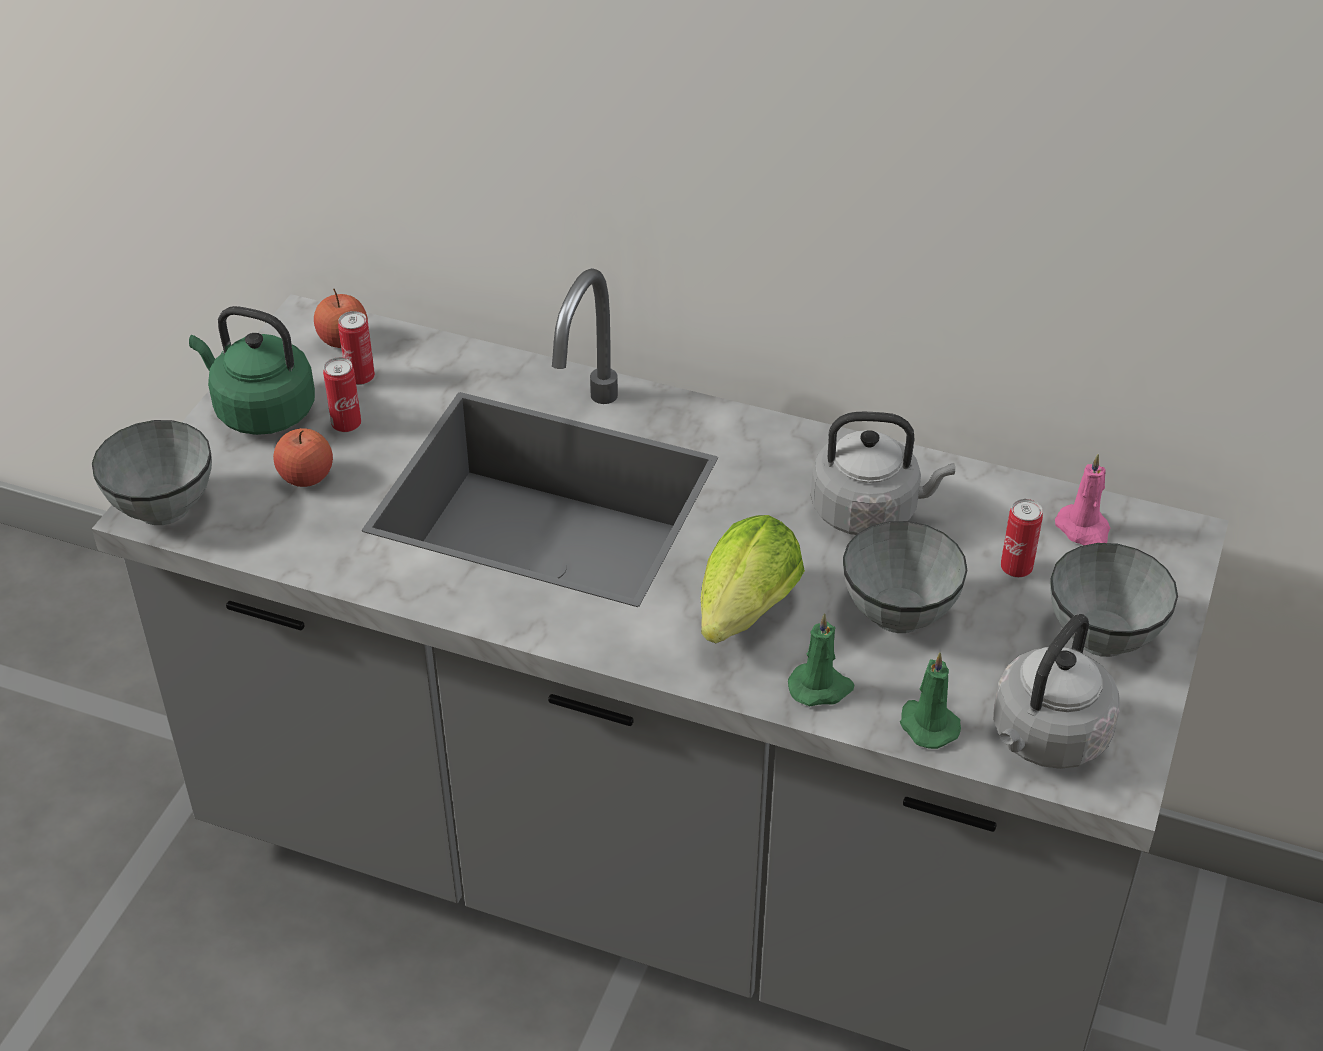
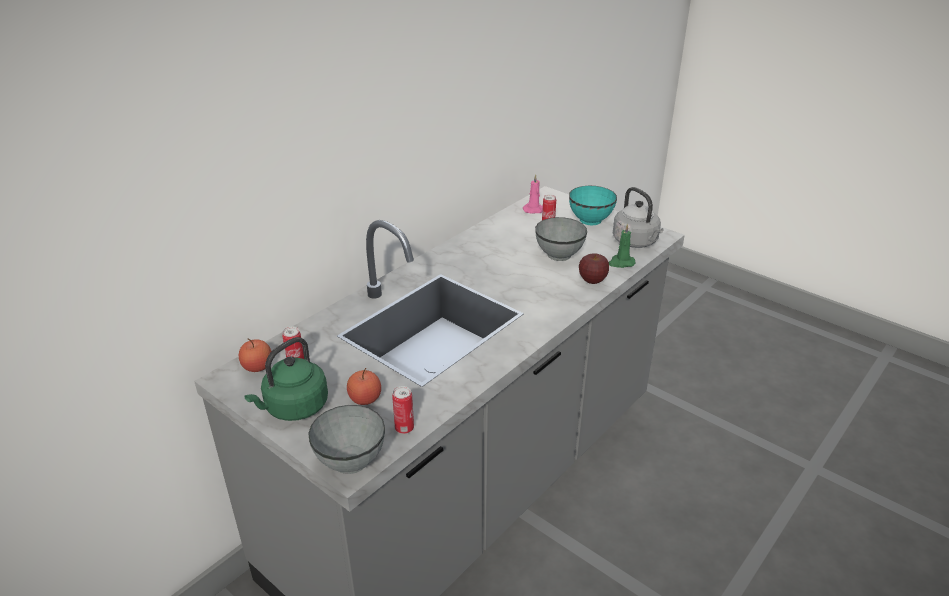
camera: 70 degrees left, 10 degrees down
(346, 425) = (332, 377): can -> can (404, 428)
(742, 617) = (543, 289): lettuce -> none
(821, 687) = (592, 280): green candle -> apple
(870, 511) = (498, 247): grey kettle -> none
(1103, 636) = (591, 220): grey bowl -> turquoise bowl

